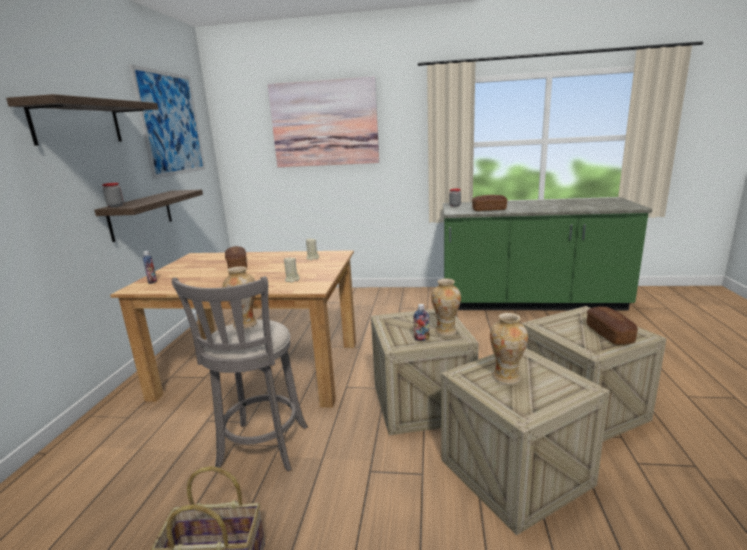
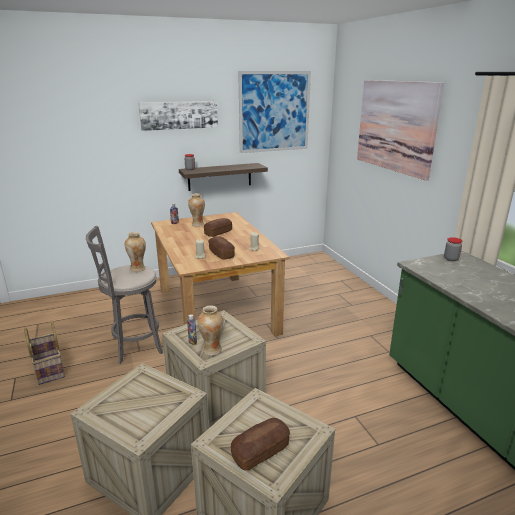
camera: 60 degrees right, 5 degrees up
(77, 123) = (179, 115): shelf -> picture
(489, 210) = (452, 280): bread -> bread (221, 254)
(506, 377) = (143, 394): vase -> vase (197, 224)

